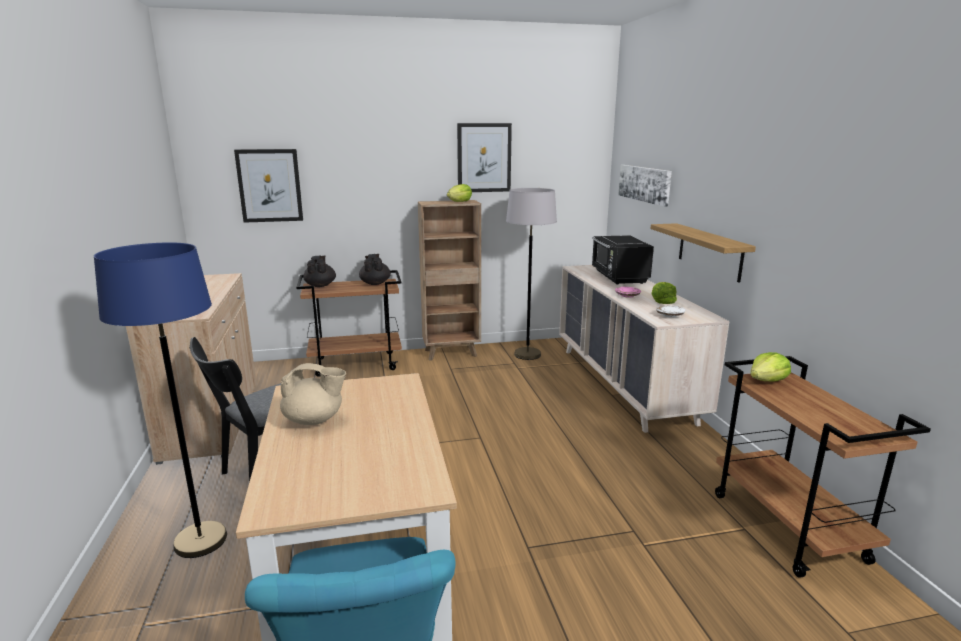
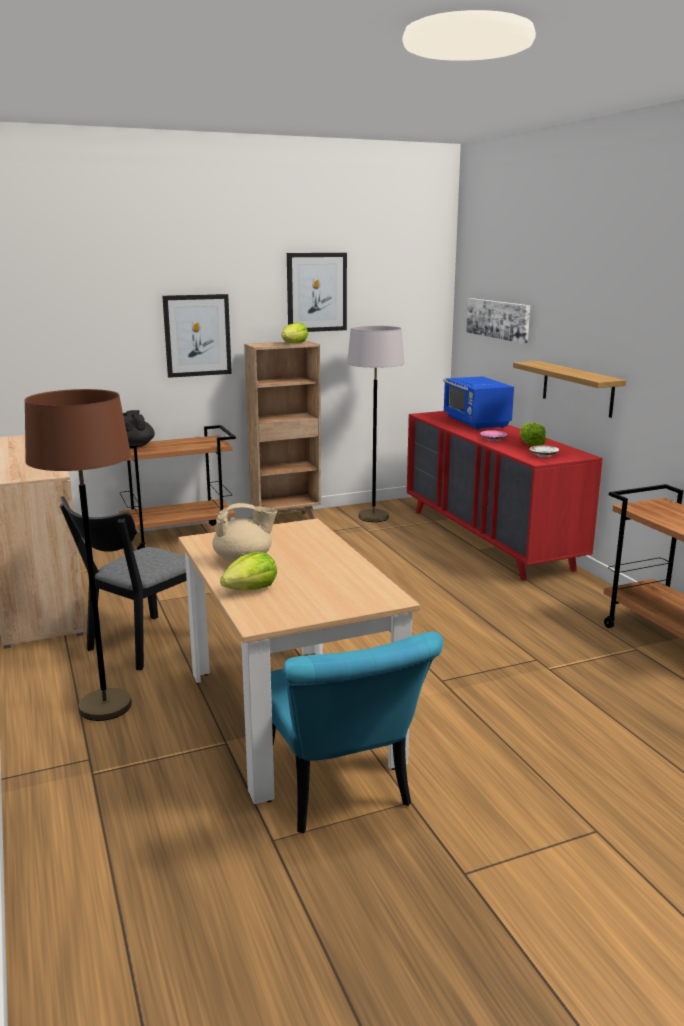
camera: 10 degrees left, 0 degrees up
(201, 541) = (105, 706): blue floor lamp -> brown floor lamp
(270, 185) = (72, 328): picture -> picture (197, 335)
(375, 283) = (200, 441): black teapot -> none
(619, 277) = (476, 422): black microwave -> blue microwave
(624, 384) = (488, 539): beige dresser -> red dresser
(767, 381) = (648, 507): lettuce -> lettuce (251, 589)

